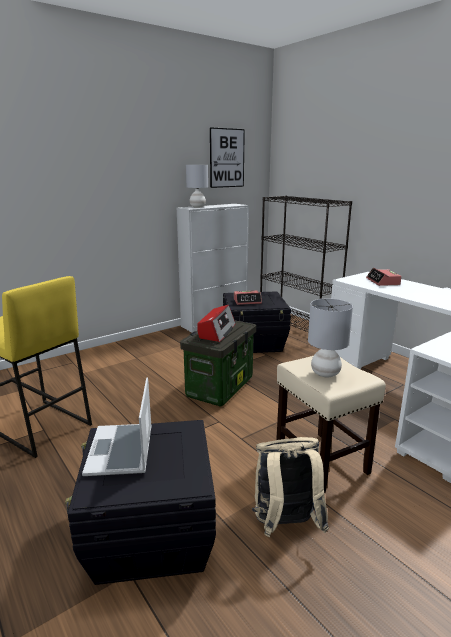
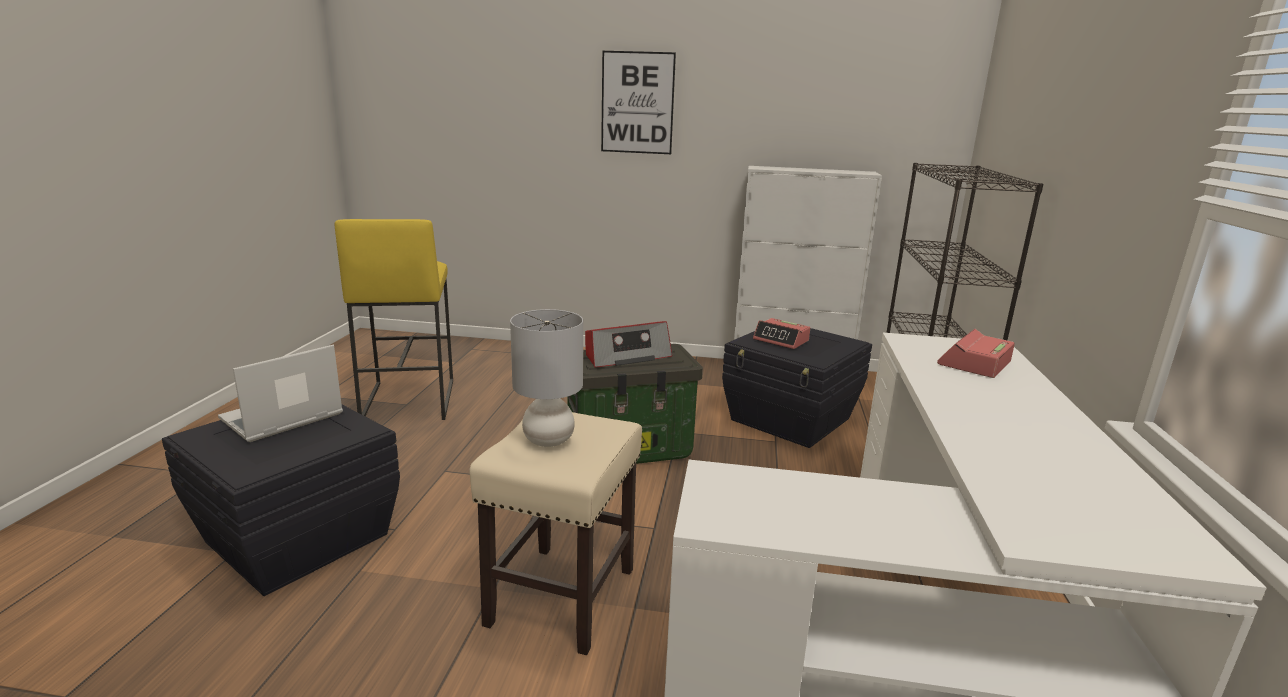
camera: 45 degrees right, 0 degrees up
(198, 207) = (781, 168): grey table lamp -> none
(227, 158) = (870, 87): picture -> picture (637, 103)
(285, 525) = (389, 621): beige backpack -> none

